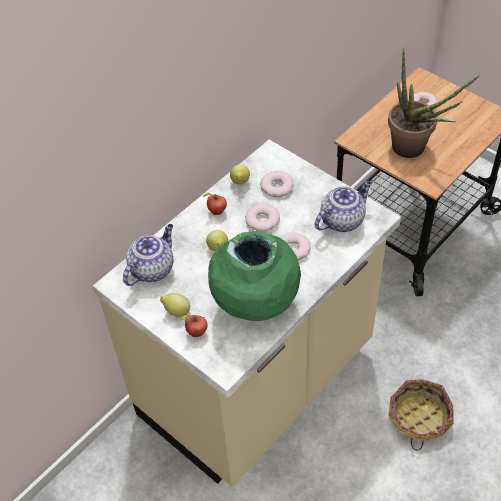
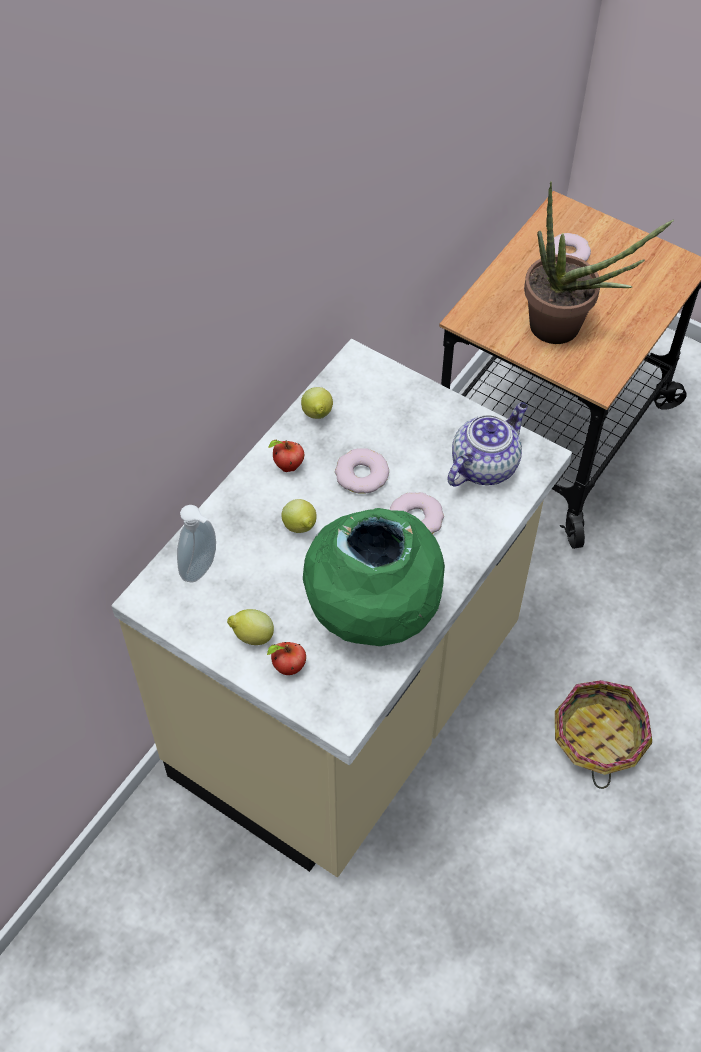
camera: 10 degrees left, 5 degrees up
(152, 268) = (202, 569): teapot -> soap dispenser
(277, 187) = (376, 417): donut -> none

